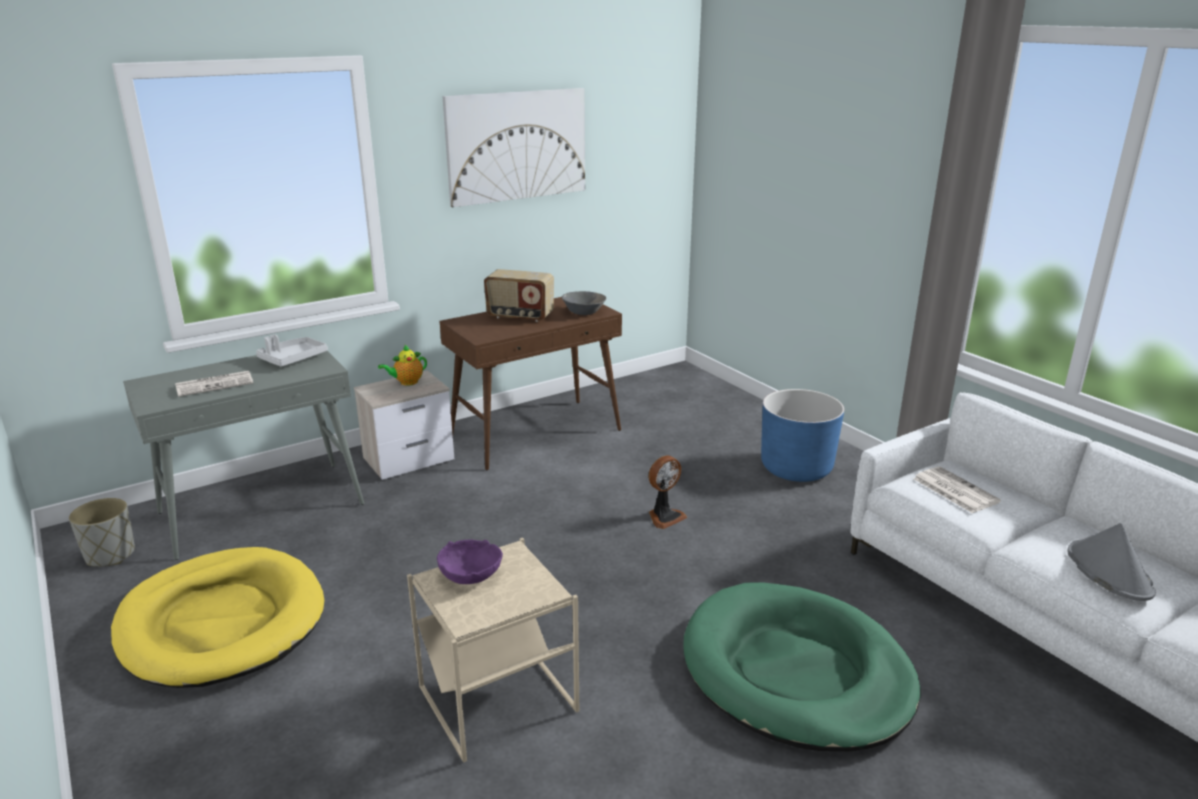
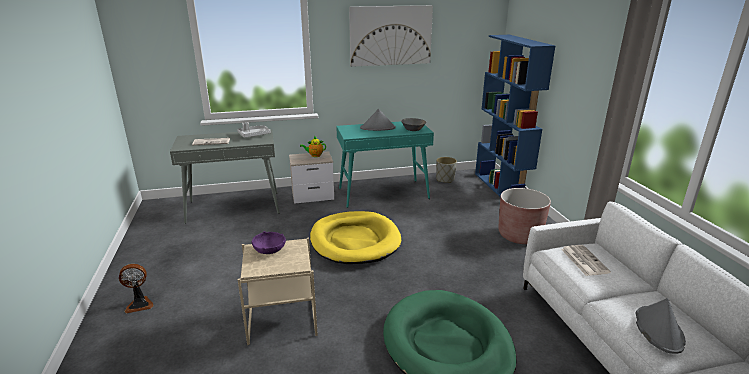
camera: 20 degrees right, 0 degrees up
(110, 555) = (161, 216): grey planter -> grey planter (445, 179)
(222, 622) = (186, 254): yellow dog bed -> yellow dog bed (355, 241)
(520, 316) = (378, 128): radio -> grey hat
(536, 433) = (383, 193): brown console table -> turquoise console table
(664, 517) = (425, 247): fan -> fan (140, 304)
(723, 393) = (501, 188): none -> blue bookcase
(796, 468) = (519, 235): blue planter -> brown planter

